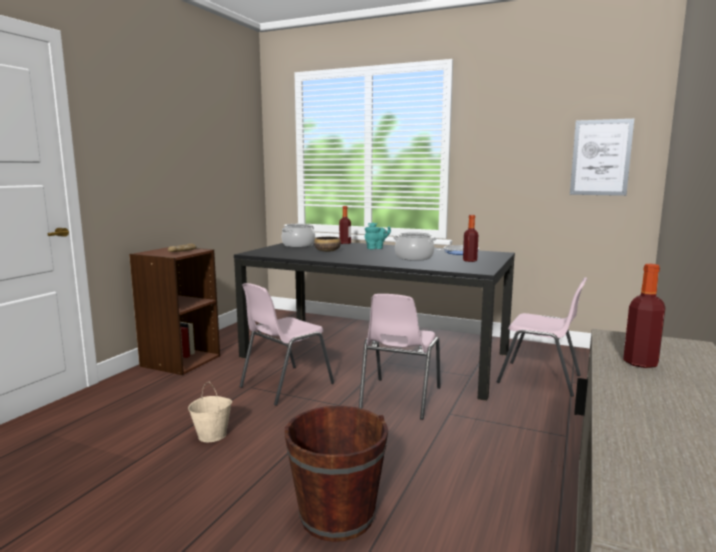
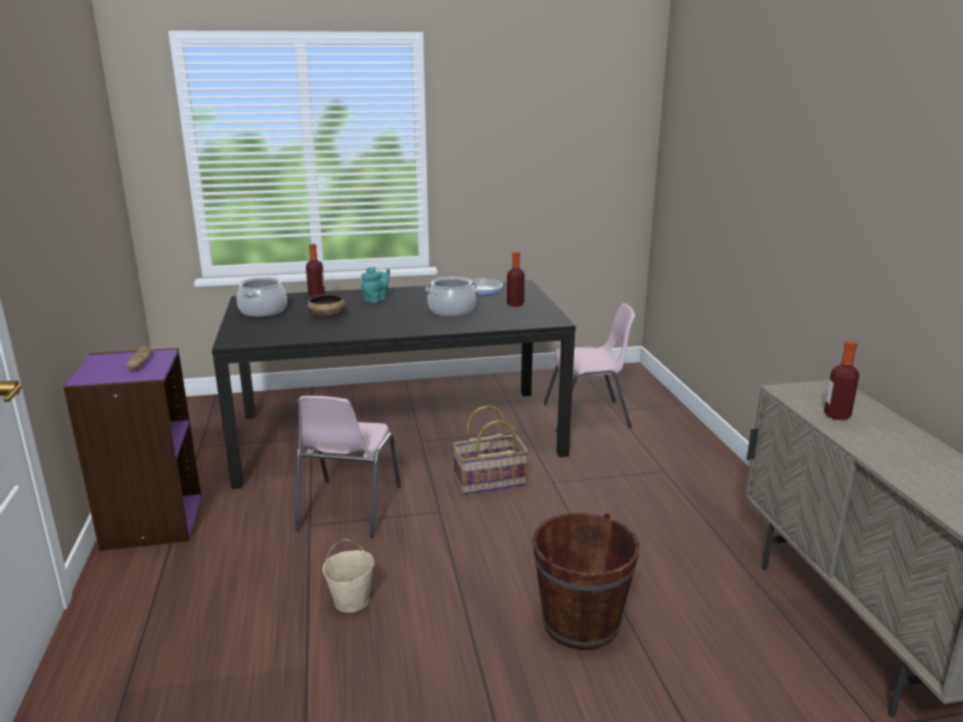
camera: 35 degrees left, 10 degrees up
(180, 361) = (151, 521): brown bookcase -> purple bookcase
(399, 399) = (489, 482): pink chair -> basket
(600, 157) = (597, 160): picture -> none

